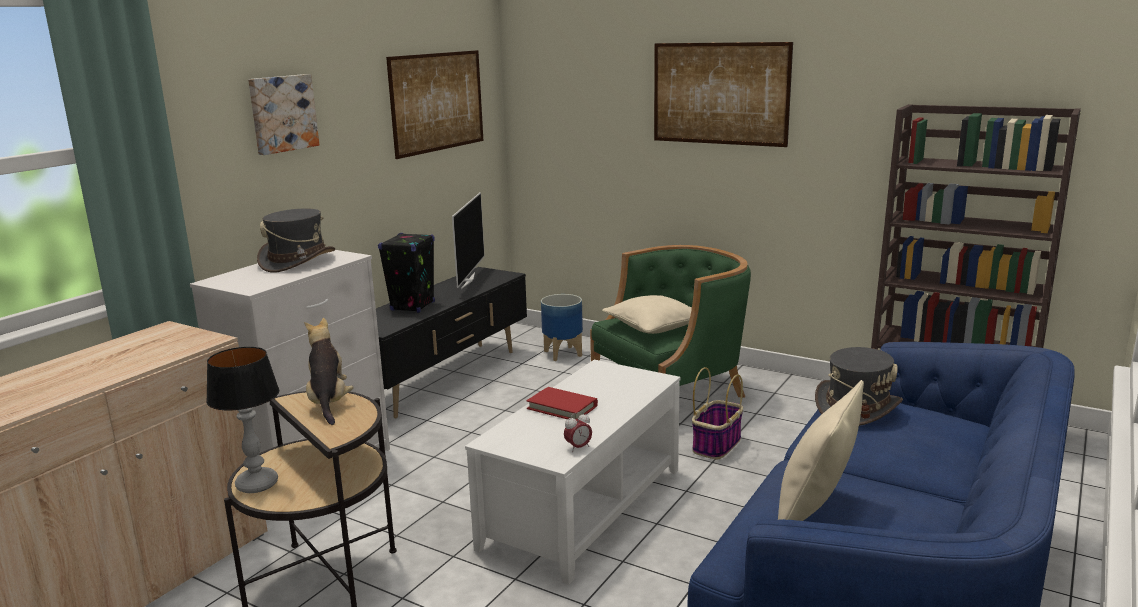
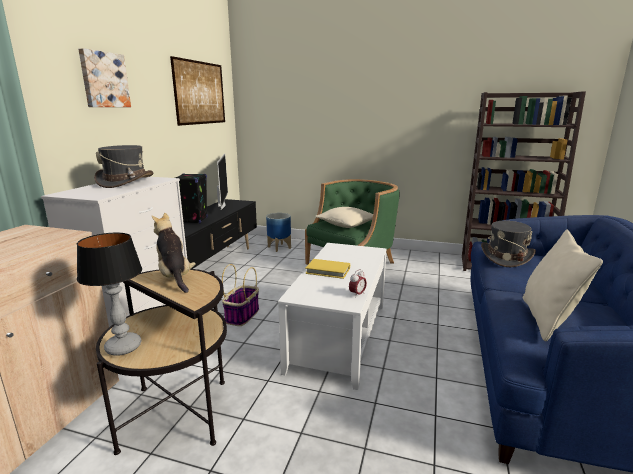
camera: 15 degrees left, 0 degrees up
(562, 407) = (328, 271): red book -> yellow book
(716, 444) = (395, 289): basket -> basket (242, 315)
(720, 93) = (370, 91): picture -> none

